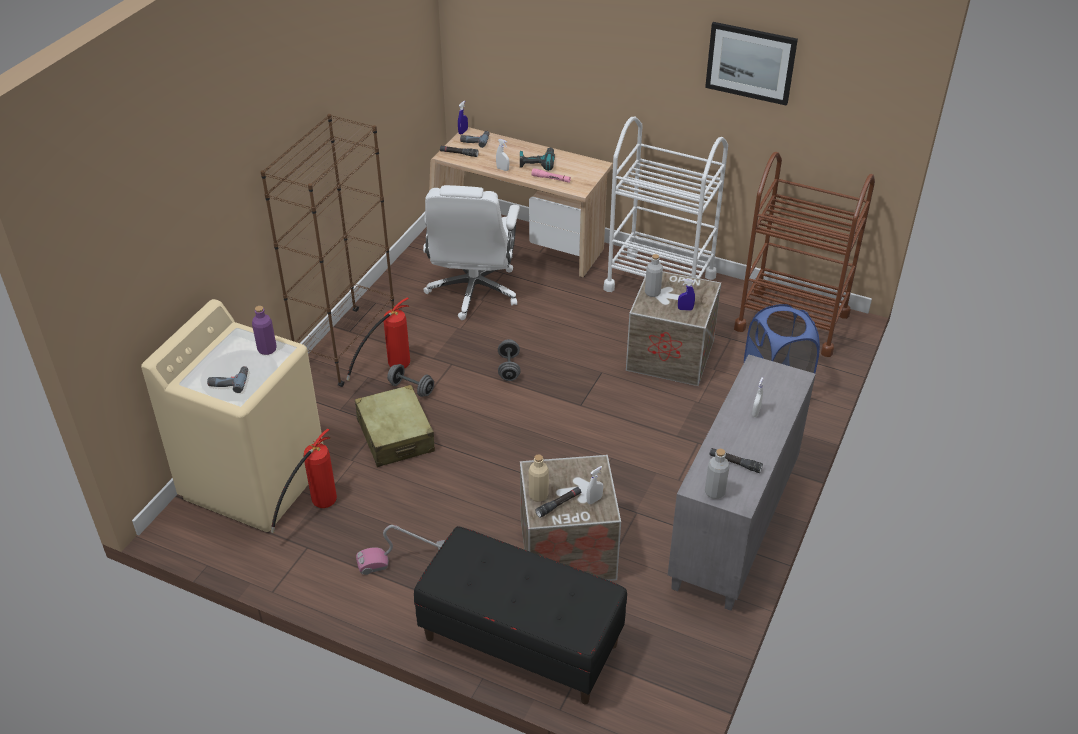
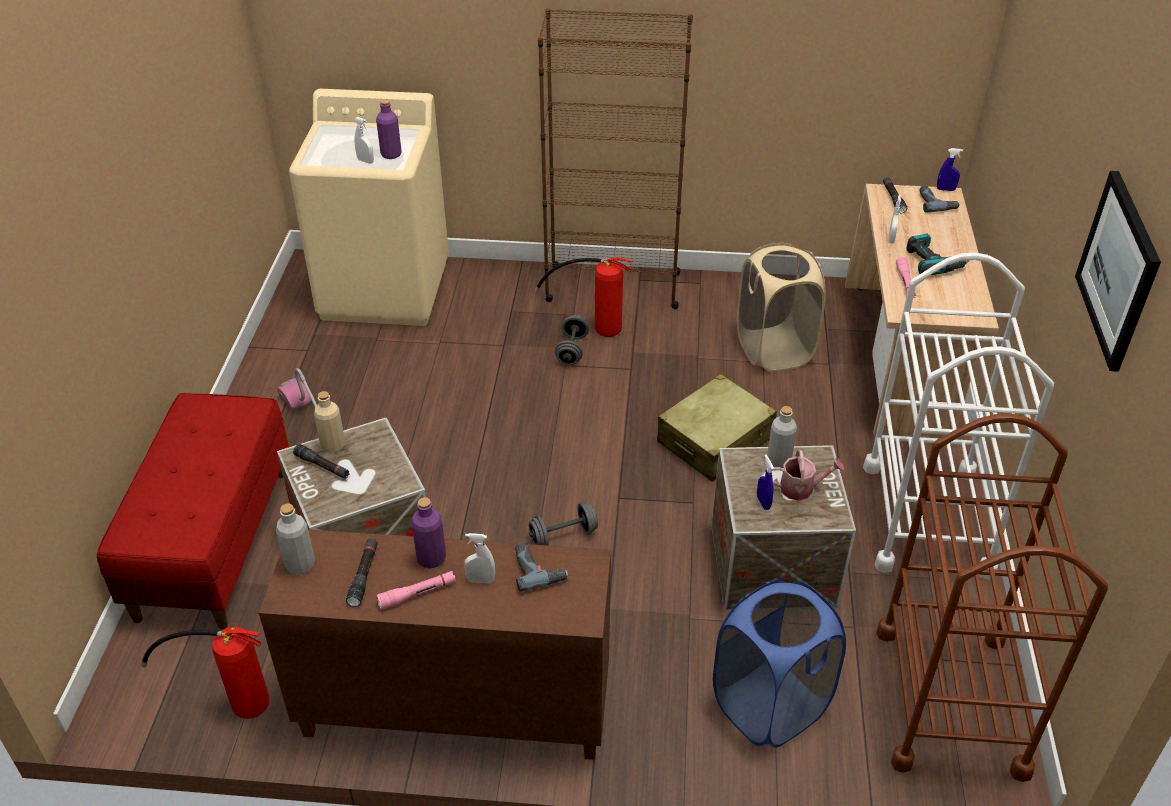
camera: 70 degrees right, 0 degrees up
(229, 381) = (334, 148): power drill -> power drill (538, 569)
(314, 509) = (360, 338): fire extinguisher -> fire extinguisher (231, 700)
(395, 436) = (490, 361): beige suitcase -> beige suitcase (715, 440)
(473, 291) = (773, 349): white office chair -> beige laundry basket
(509, 368) = (651, 417): grey dumbbell -> grey dumbbell (563, 536)
(520, 642) = (213, 542): black bench -> red bench
(594, 500) = (339, 495): white spray bottle -> white spray bottle (365, 161)
(679, 291) = (801, 488): none -> watering can
(730, 430) = (431, 558): none -> purple bottle
(734, 529) = (453, 711): grey cabinet -> brown cabinet
(758, 441) = (417, 594): none -> pink flashlight

